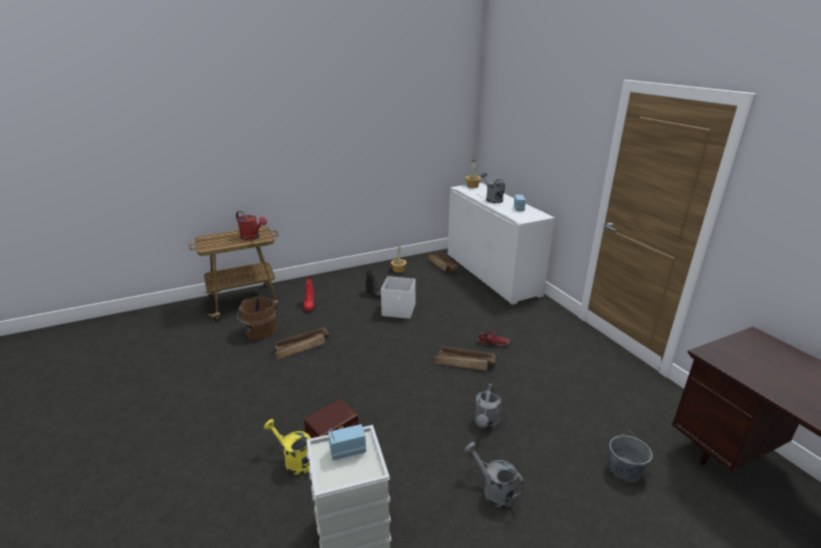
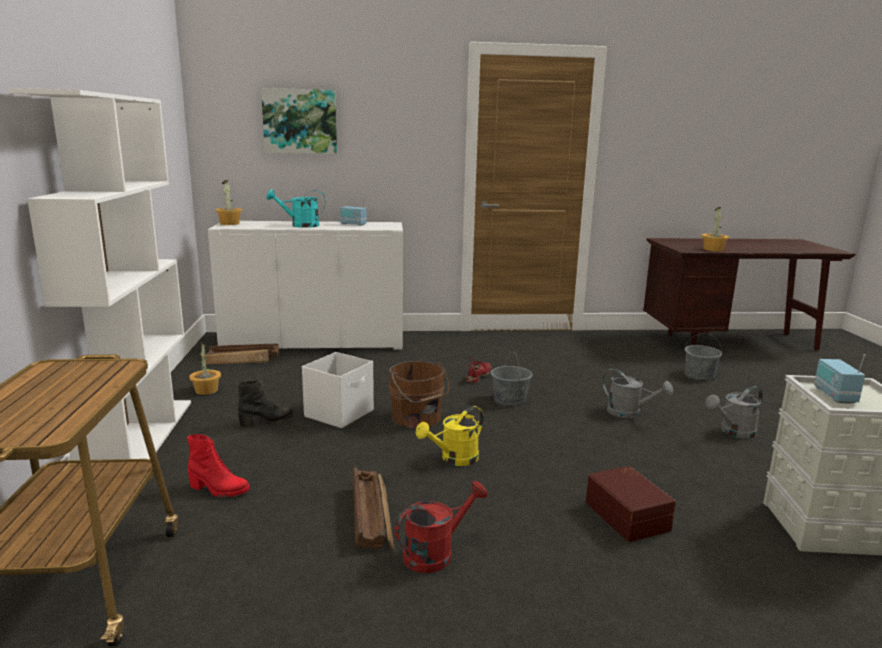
camera: 70 degrees left, 10 degrees down
(252, 237) = (85, 378): red watering can -> red watering can (435, 553)
(259, 332) = (260, 567): brown bucket -> brown bucket (417, 418)
(295, 460) = (690, 559): yellow watering can -> yellow watering can (454, 459)
(342, 274) = (140, 438): none -> white bookcase
(465, 363) = (509, 399): crate -> grey bucket
(492, 199) = (300, 225): grey watering can -> turquoise watering can
(520, 129) = (300, 121): none -> picture
(747, 373) = (713, 249): none -> potted plant

